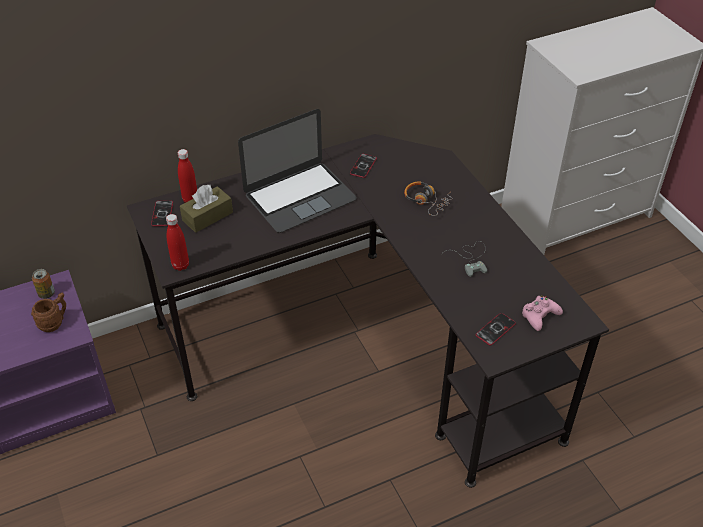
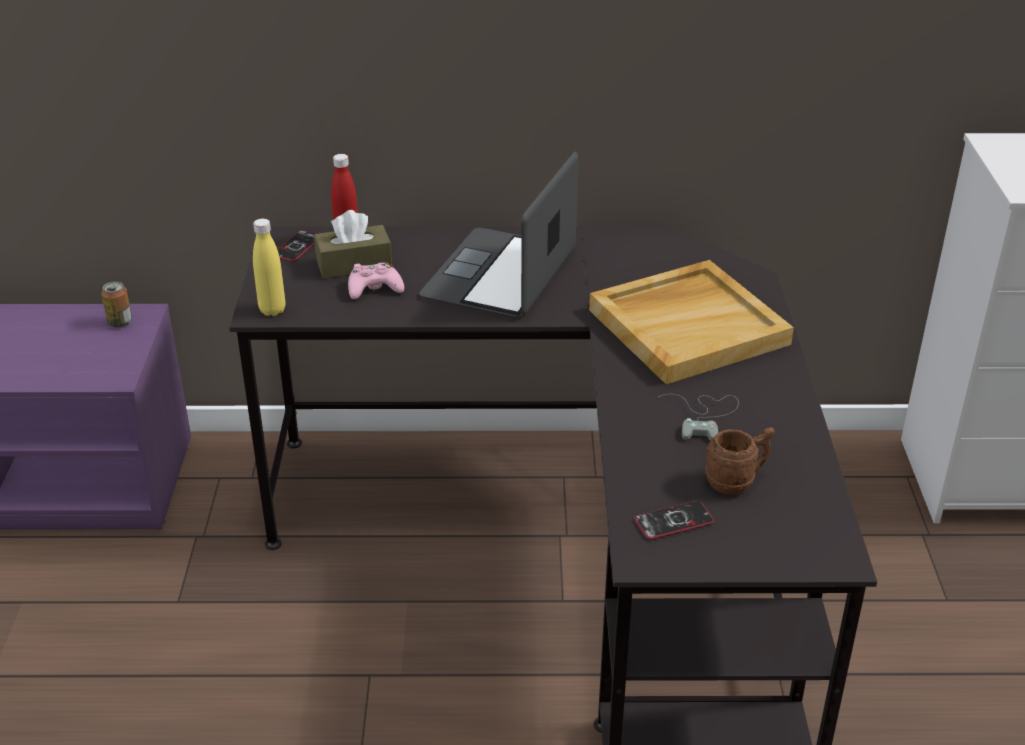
camera: 25 degrees right, 10 degrees down
(54, 322) = (104, 357): brown mug -> brown mug (737, 482)
(180, 265) = (272, 310): red bottle -> yellow bottle
(300, 197) = (500, 274): laptop -> laptop turned 120 degrees clockwise
(363, 166) = (622, 260): phone -> none
(426, 201) = (688, 326): headphones -> beige tray
(539, 316) = (763, 525): pink game controller -> pink game controller (374, 288)

